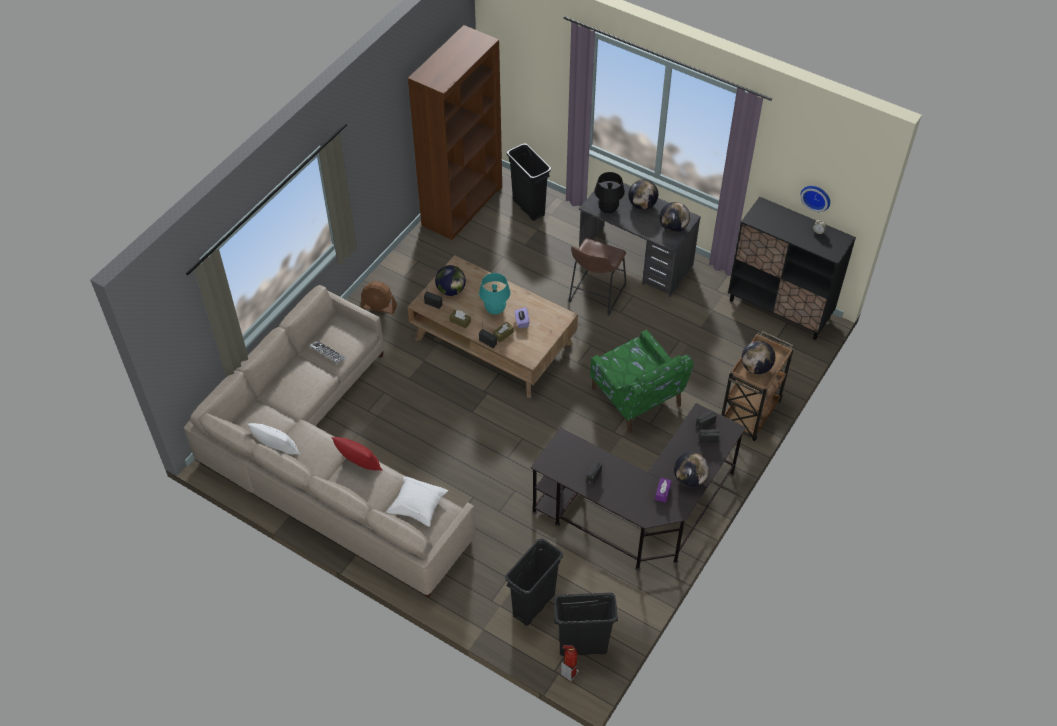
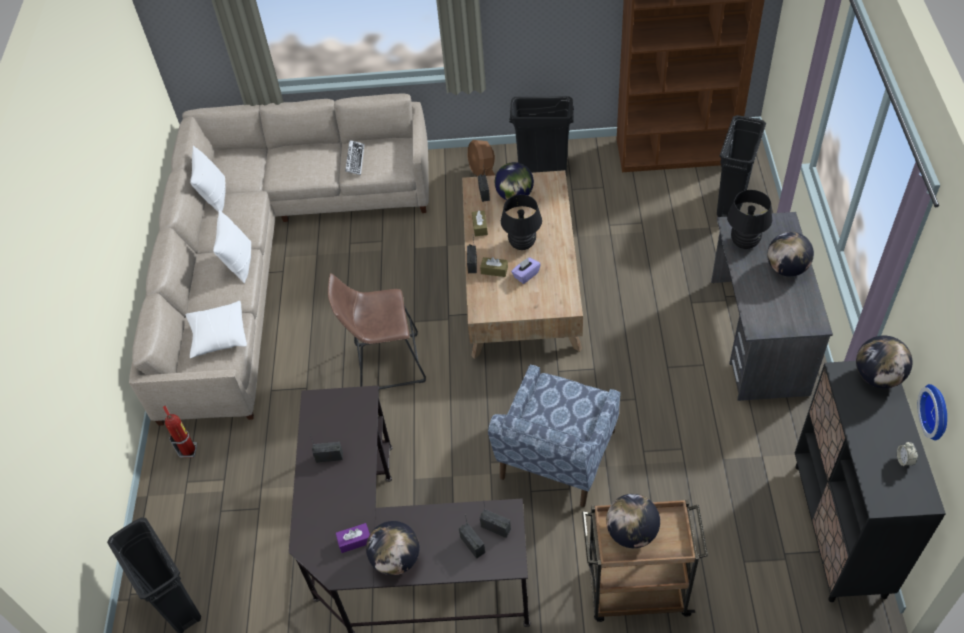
camera: 60 degrees right, 0 degrees up
(359, 464) = (239, 263): red pillow -> white pillow
(495, 309) = (522, 244): turquoise table lamp -> black table lamp
(533, 605) = (203, 524): black trash can -> black trash can (542, 170)
(569, 673) = (135, 610): fire extinguisher -> fire extinguisher (188, 450)
(595, 295) = (668, 330): brown stool -> brown stool (385, 363)
(637, 398) = (556, 457): green armchair -> blue armchair
(673, 227) = (783, 318): globe -> globe (877, 376)

